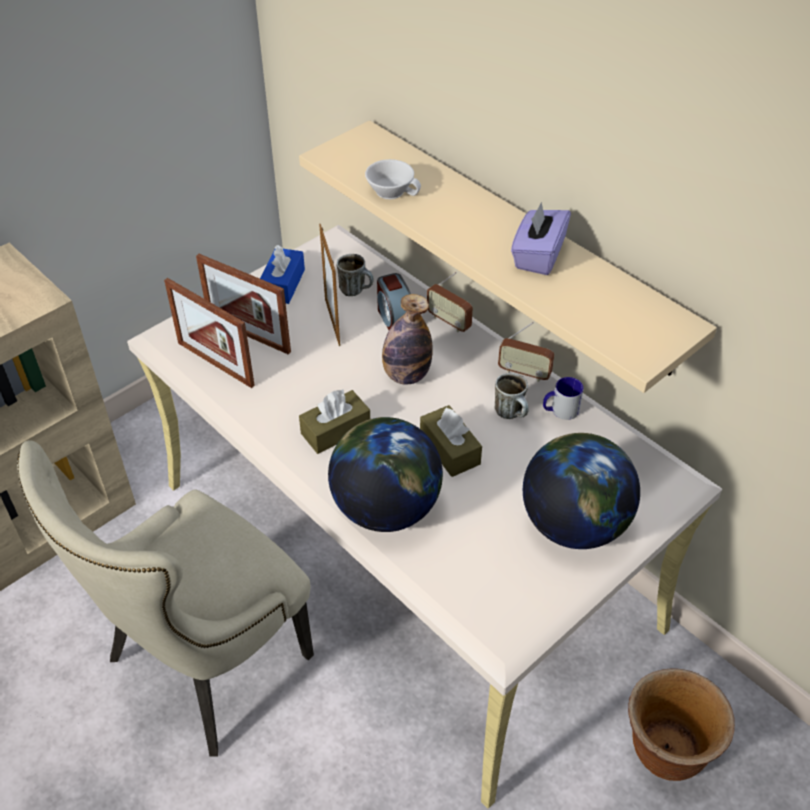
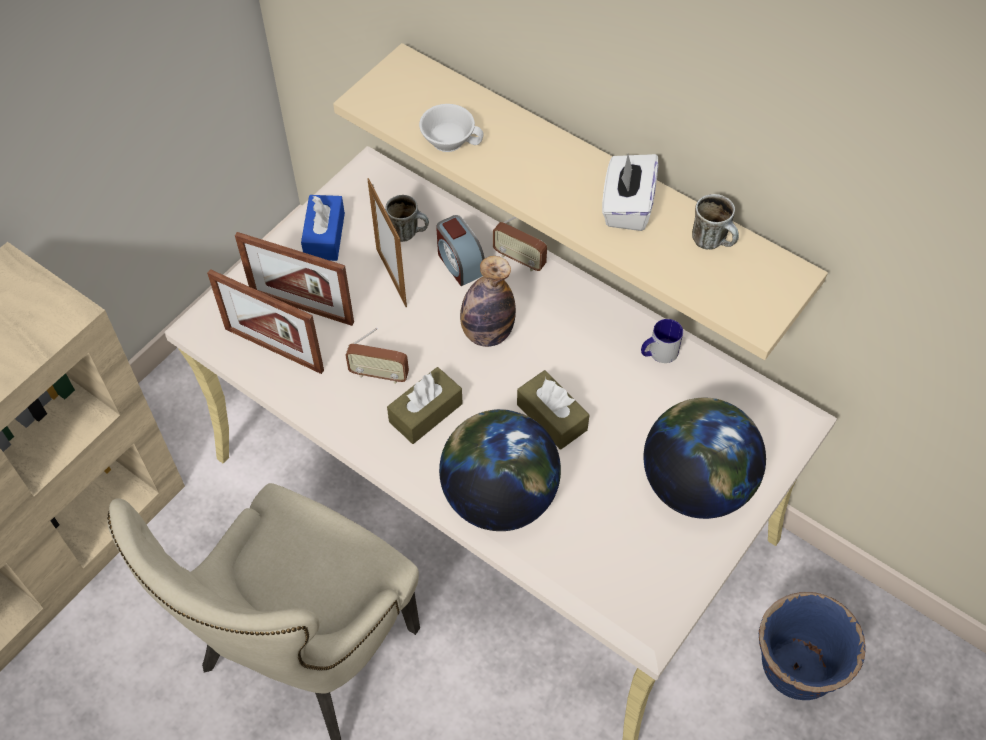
camera: 10 degrees left, 10 degrees up
(512, 414) = (609, 364): mug -> mug (713, 242)
(524, 373) = (612, 312): radio -> radio (379, 374)
(538, 256) = (627, 207): purple tissue box -> white tissue box
(666, 752) = (795, 670): brown planter -> blue planter

